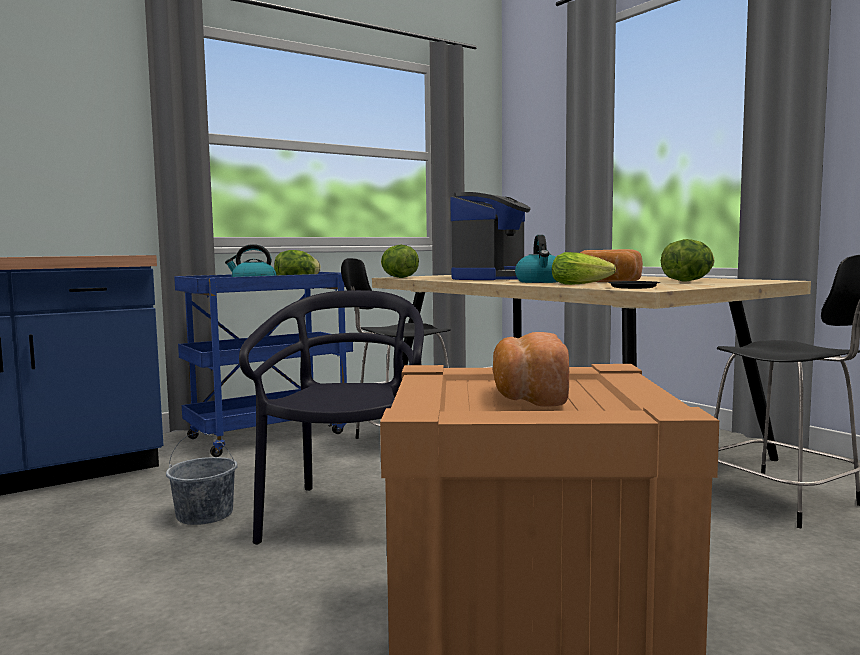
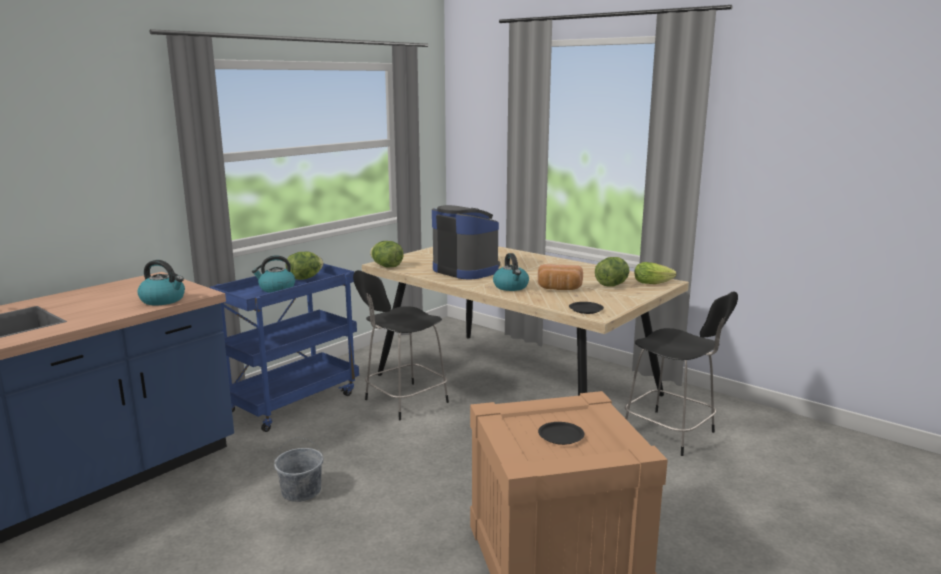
camera: 15 degrees left, 10 degrees up
(79, 255) = (163, 300): none -> kettle
(348, 516) = (404, 479): black chair -> none
(493, 278) = (466, 270): coffee machine -> coffee machine turned 60 degrees counterclockwise
(527, 397) = (561, 436): bread -> black plate
(583, 284) = (547, 297): lettuce -> lettuce (654, 283)

